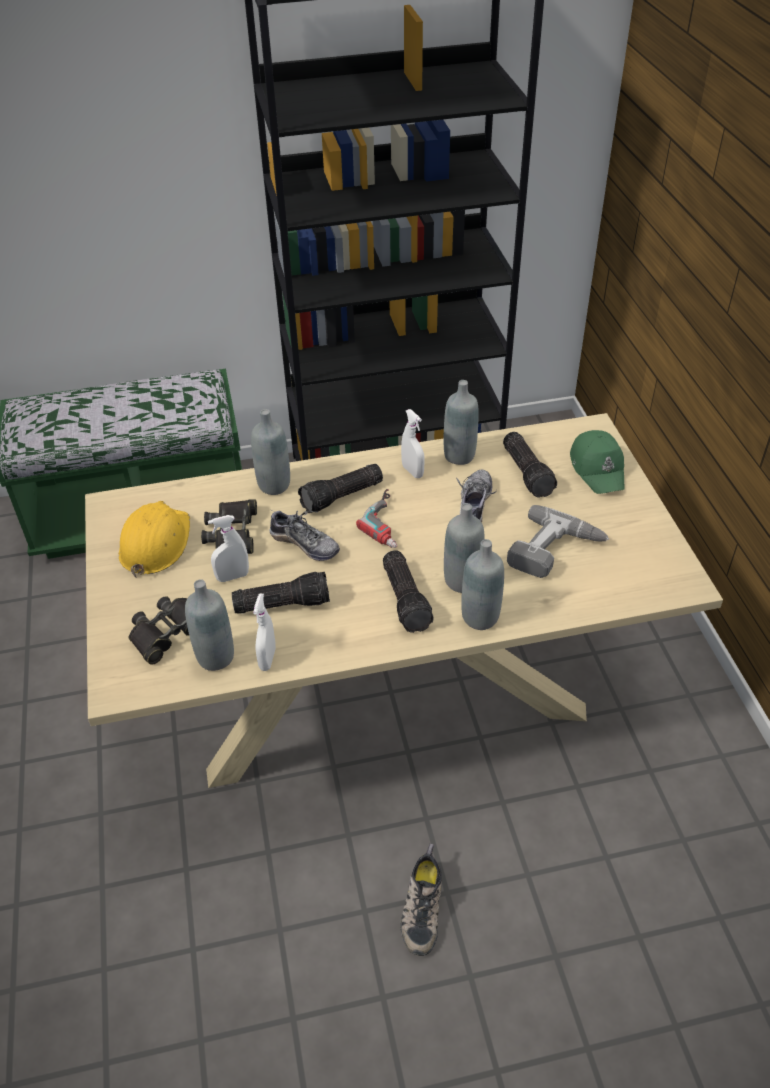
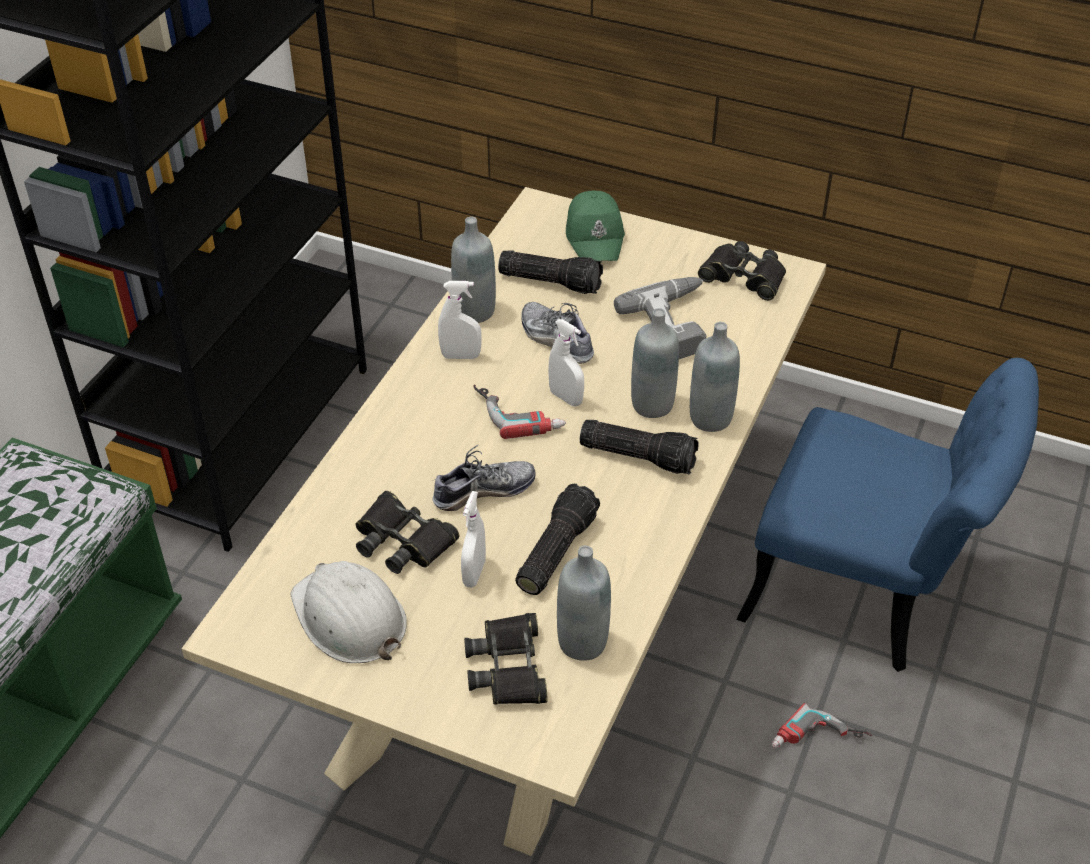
camera: 55 degrees left, 0 degrees up
(155, 543) = (349, 617): yellow hard hat -> white hard hat
(267, 659) = (624, 601): white spray bottle -> white spray bottle (566, 398)
(274, 485) = (362, 470): grey bottle -> none
(342, 497) = (441, 427): flashlight -> none
(421, 907) = (818, 743): shoe -> power drill
(586, 866) = (867, 593): none -> blue chair
(598, 468) = (595, 236): green cap -> green cap turned 60 degrees clockwise
(649, 561) = (743, 277): none -> black binoculars

